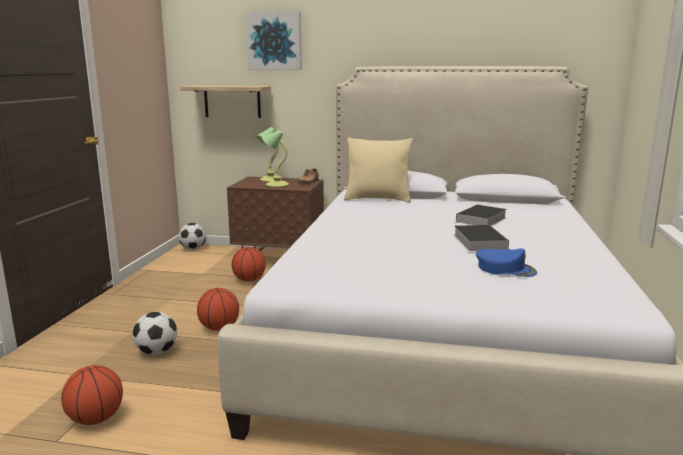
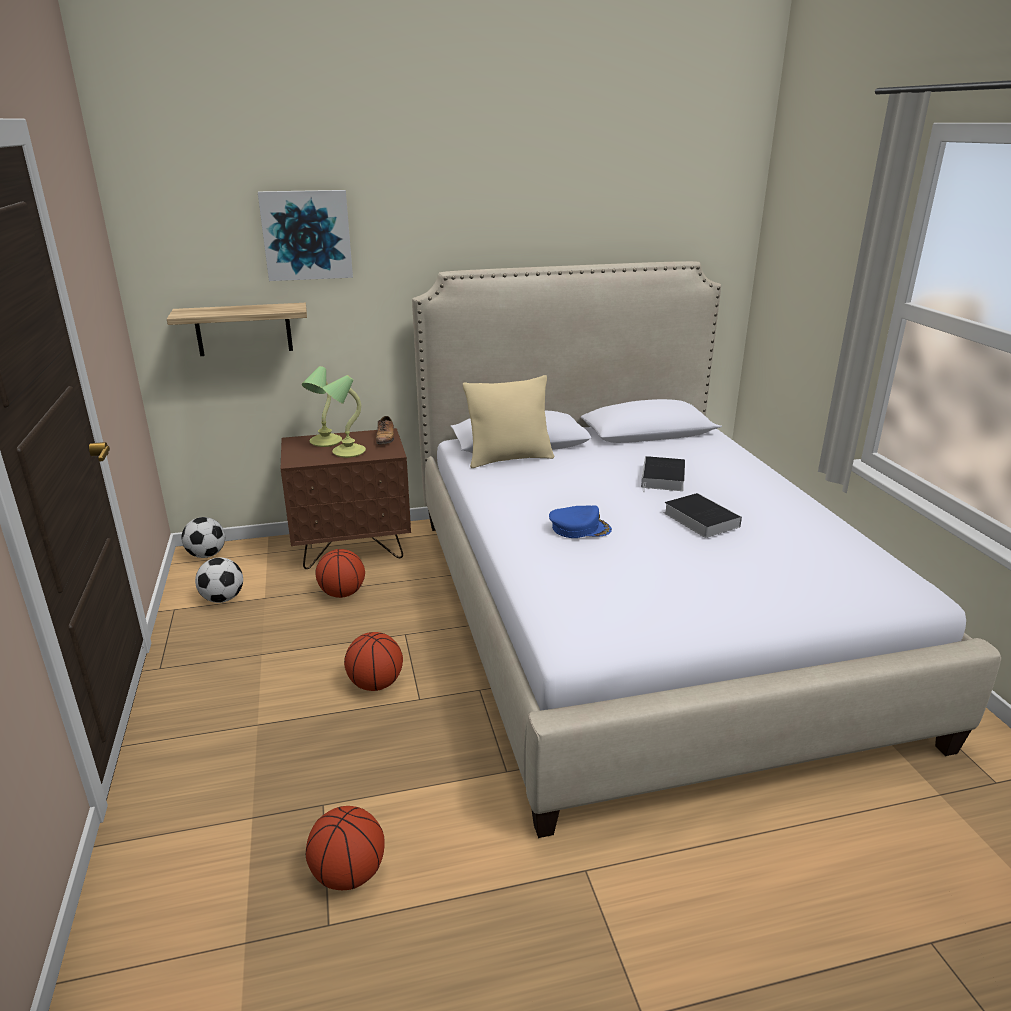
camera: 25 degrees left, 10 degrees up
(157, 352) = (327, 746): football -> football (223, 599)
(505, 269) = (766, 559): blue cap -> blue cap (579, 528)

